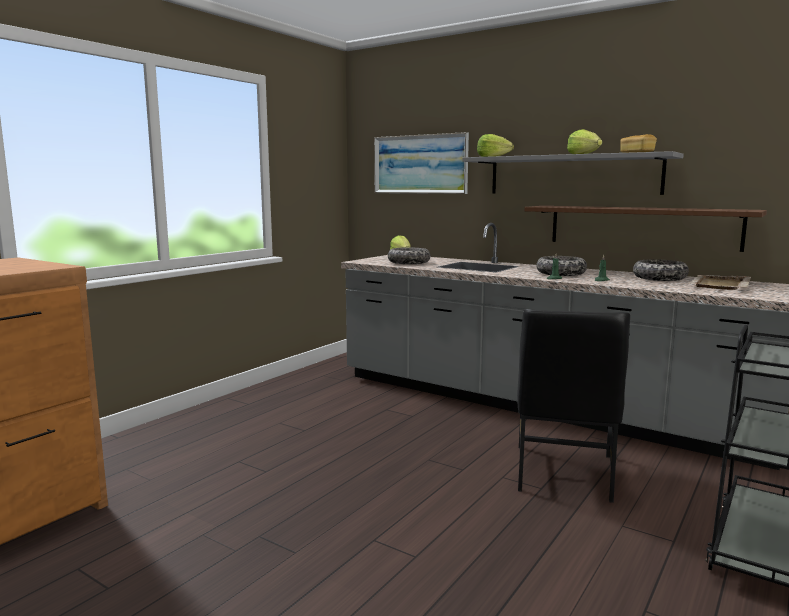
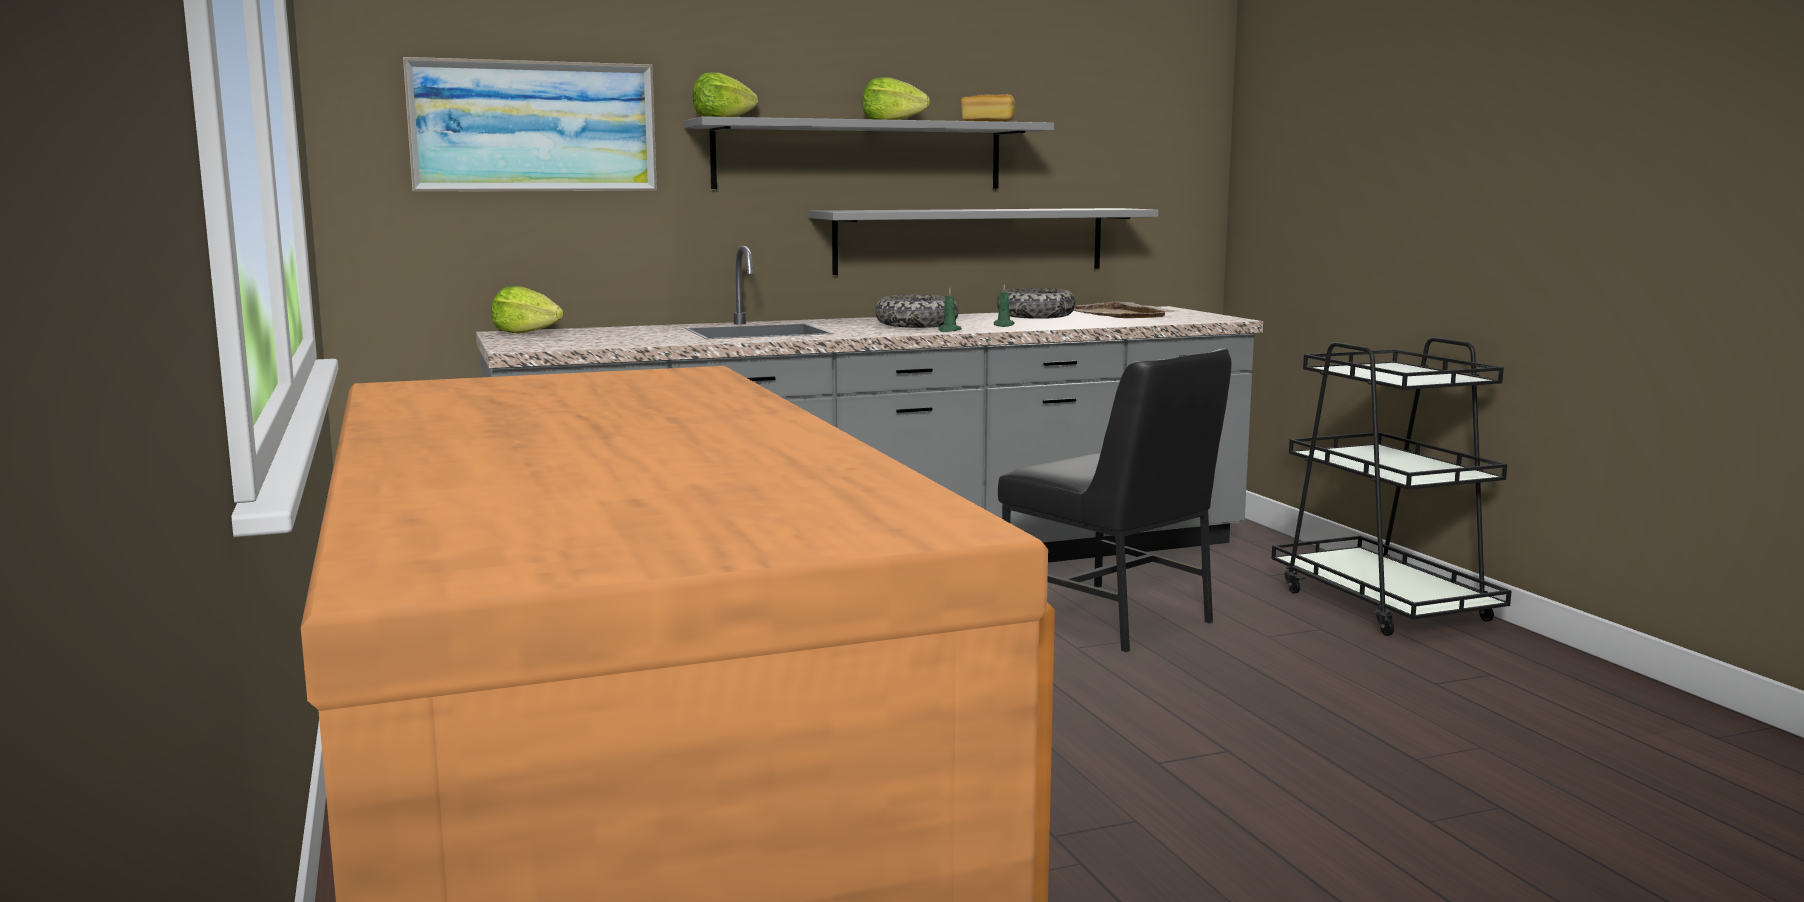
camera: 55 degrees left, 0 degrees up
(408, 262) = (619, 339): bowl -> none
(641, 227) = (970, 240): brown shelf -> grey shelf

